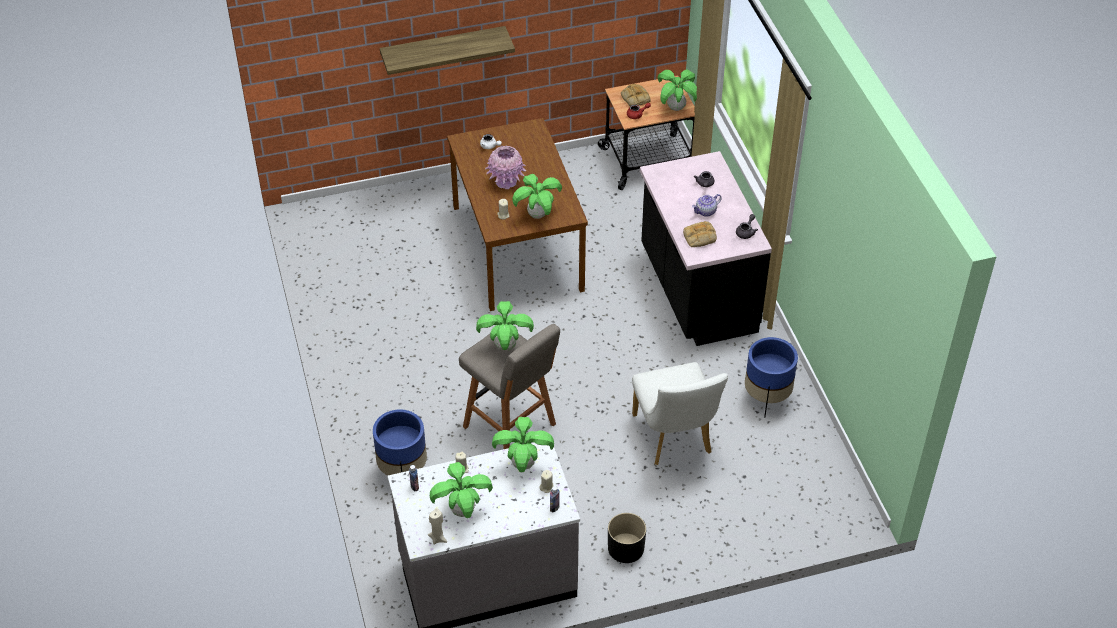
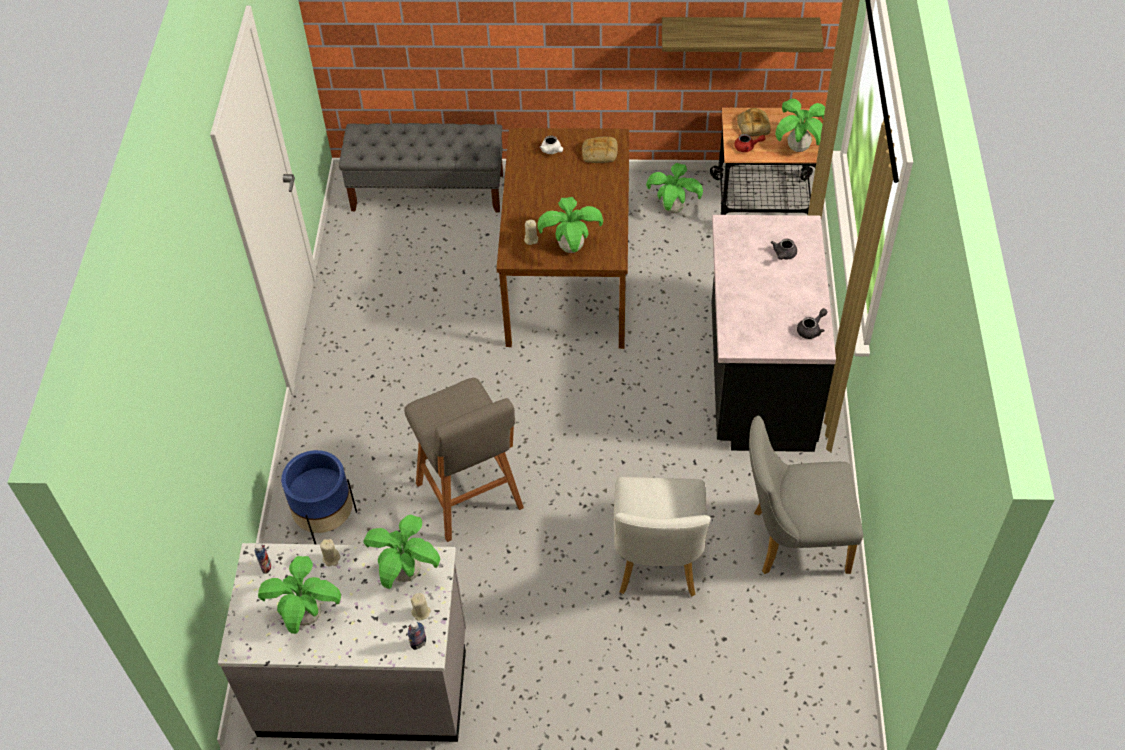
camera: 20 degrees right, 5 degrees up
(372, 207) = (428, 192): none -> grey bench
(438, 538) = (262, 644): beige candle -> none
(443, 49) = (523, 23): shelf -> shelf (739, 32)
(505, 346) = (461, 407): potted plant -> potted plant (673, 209)
(506, 182) = (551, 198): pink vase -> none
(626, 548) = (541, 694): black planter -> none
(699, 237) = (748, 323): bread -> bread (599, 153)
(706, 212) = (770, 291): teapot -> none
(767, 398) = (792, 541): blue planter -> grey chair

